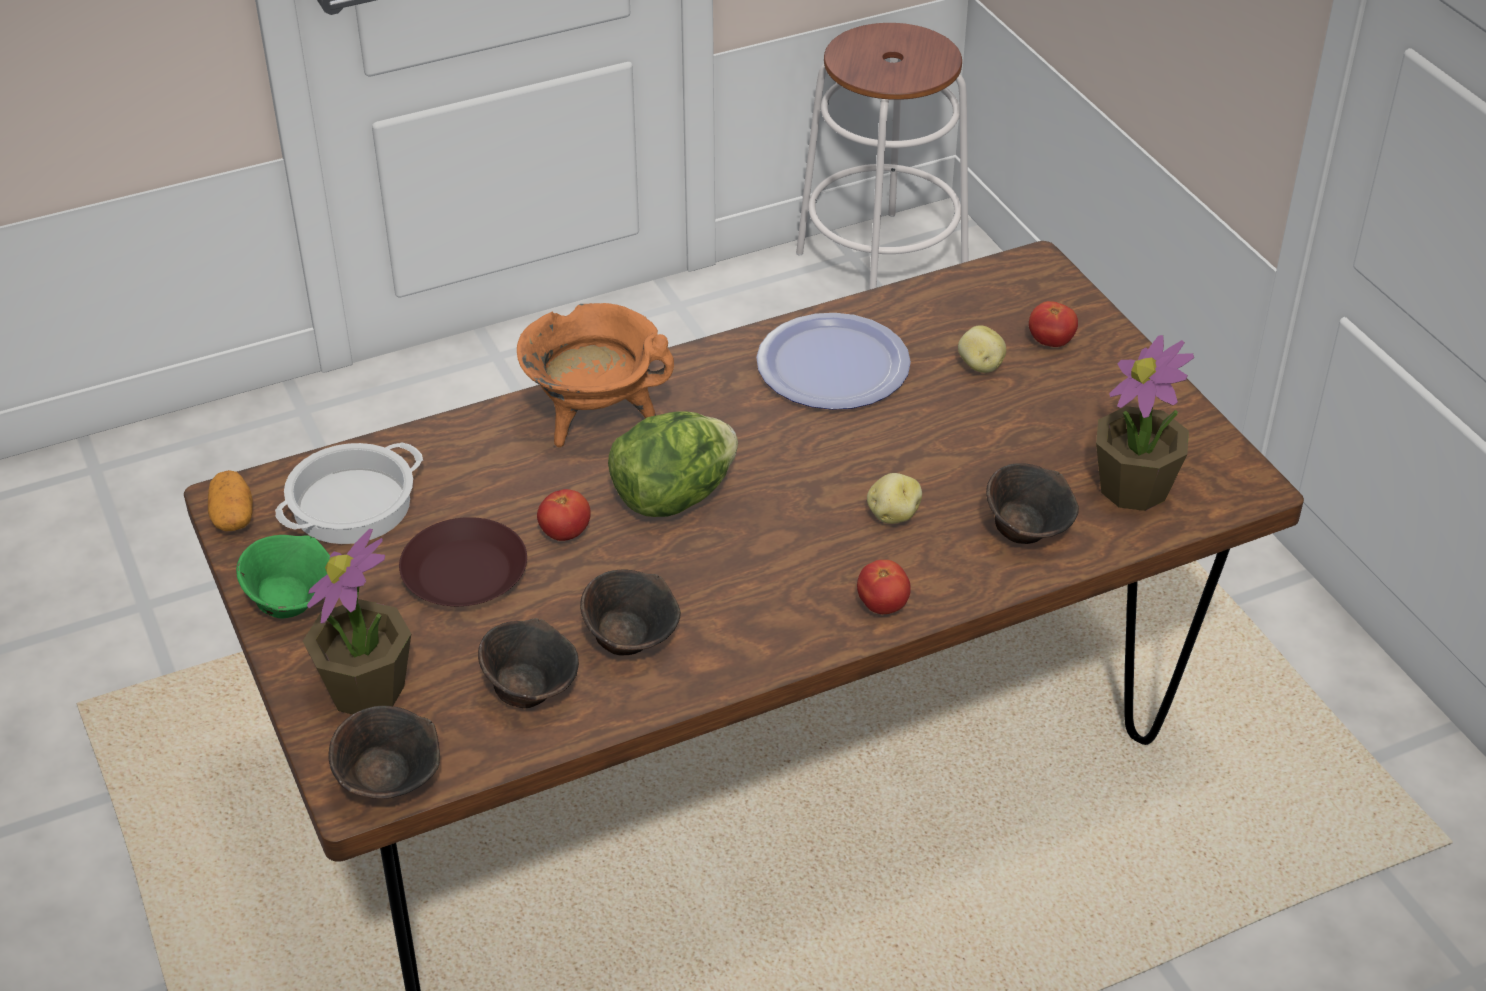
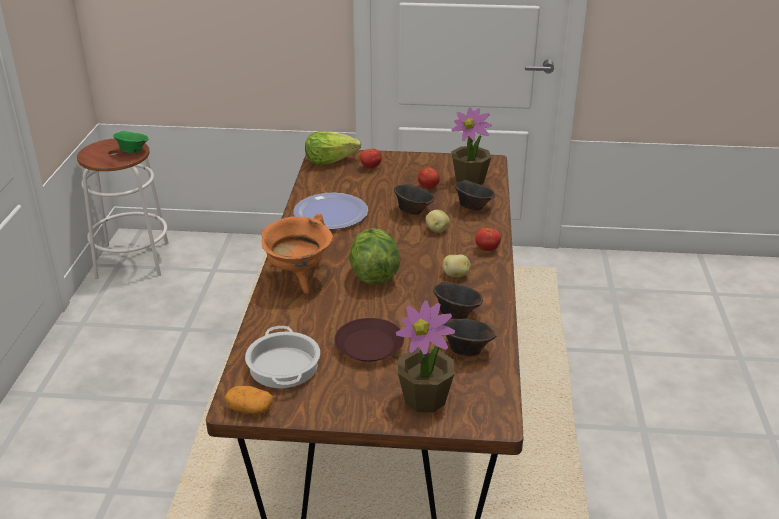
camera: 60 degrees left, 10 degrees down
(292, 603) = (339, 406): green bowl -> green bowl (132, 151)
(390, 782) = (495, 409): brown bowl -> brown bowl (413, 211)
(565, 533) = (369, 310): tomato -> tomato (428, 187)
(980, 366) = (368, 184): potato -> potato (456, 275)
(1025, 284) = (330, 160): none -> lettuce

